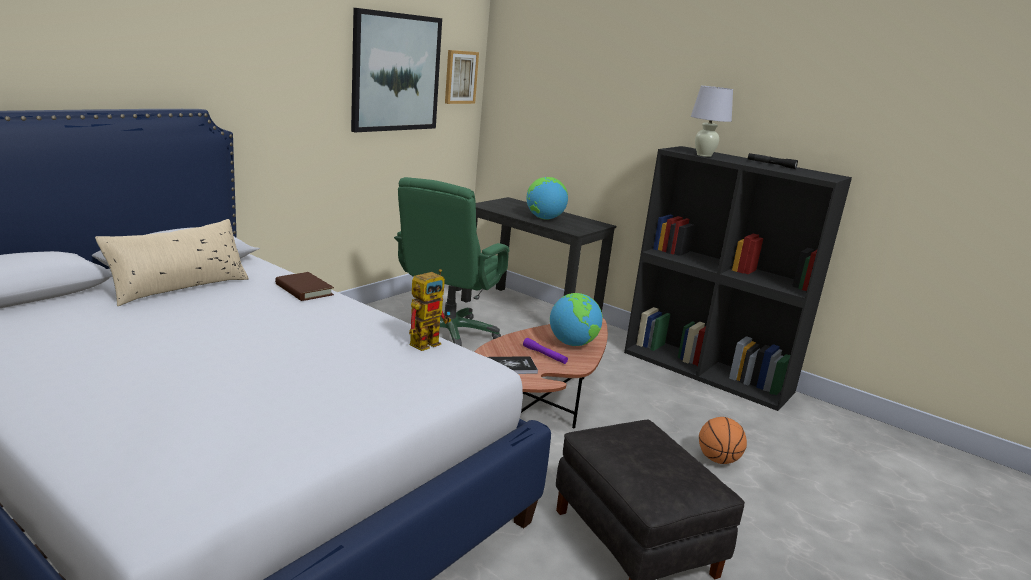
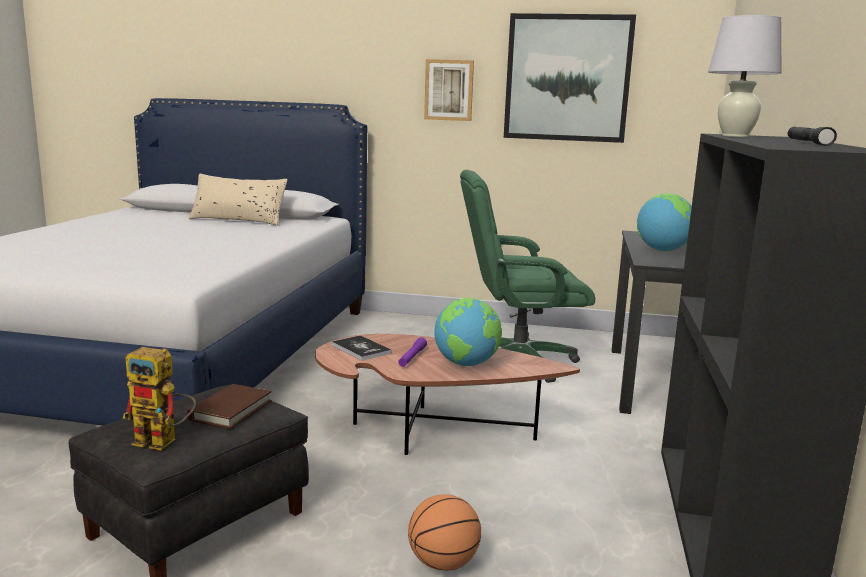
camera: 65 degrees right, 5 degrees down
(304, 290) = (278, 234): brown book -> brown book (230, 410)
(428, 341) = (215, 265): toy robot -> toy robot (164, 441)
(460, 77) = (675, 84): picture -> picture (449, 90)

